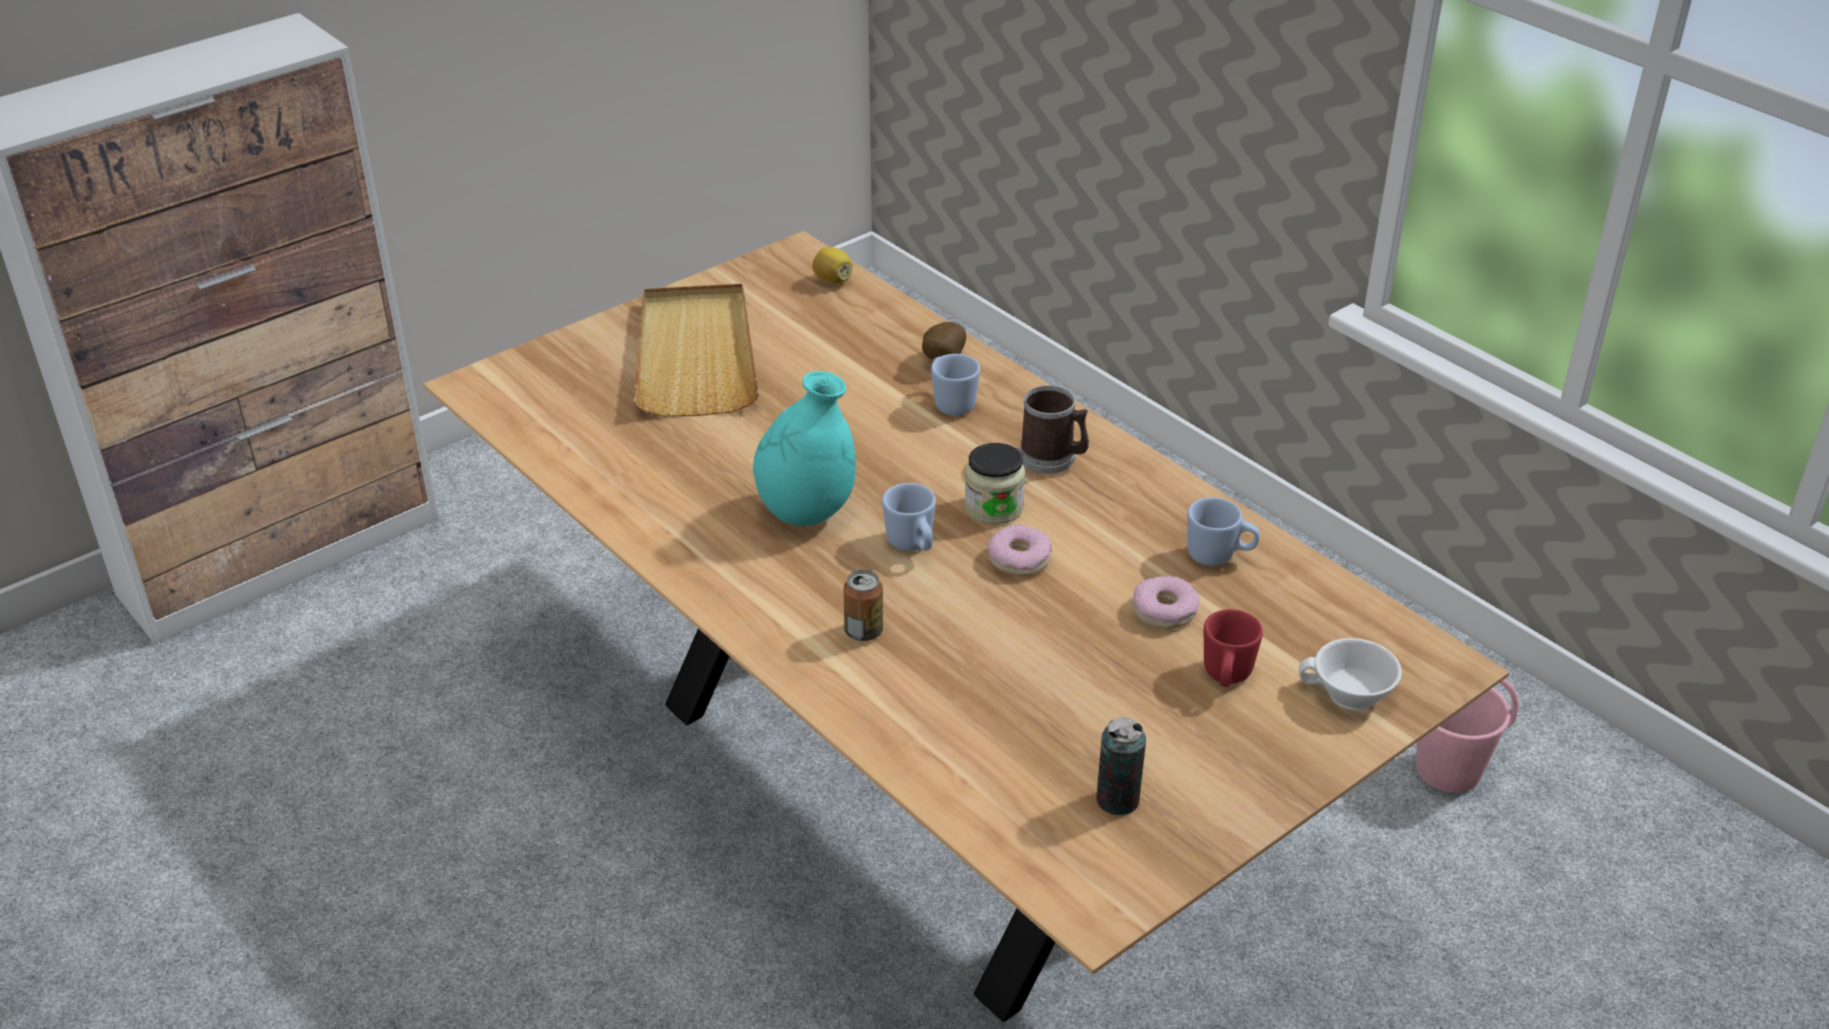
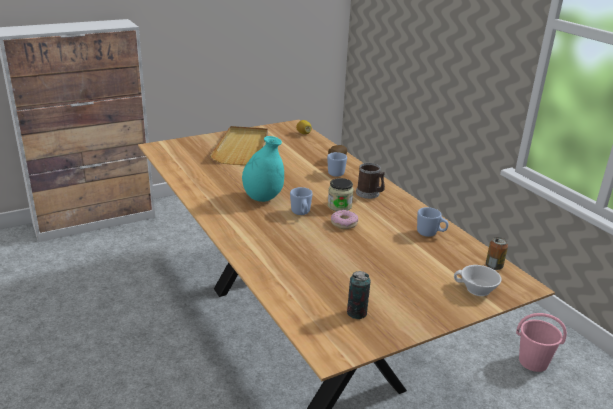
camera: 10 degrees right, 10 degrees down
(863, 631) = (269, 238): can -> can (494, 266)
(1164, 610) = (400, 248): donut -> none
(1226, 677) = (421, 275): red mug -> none

